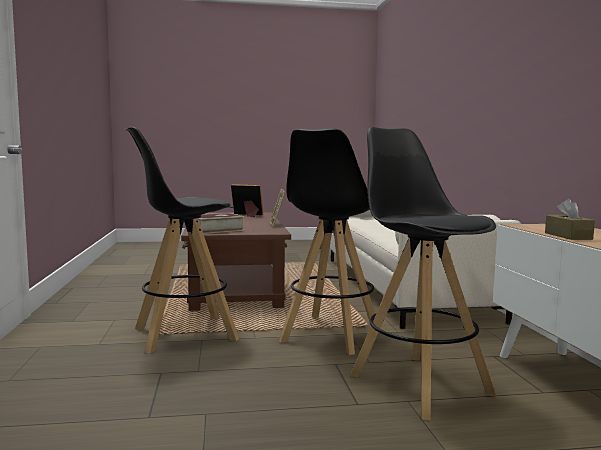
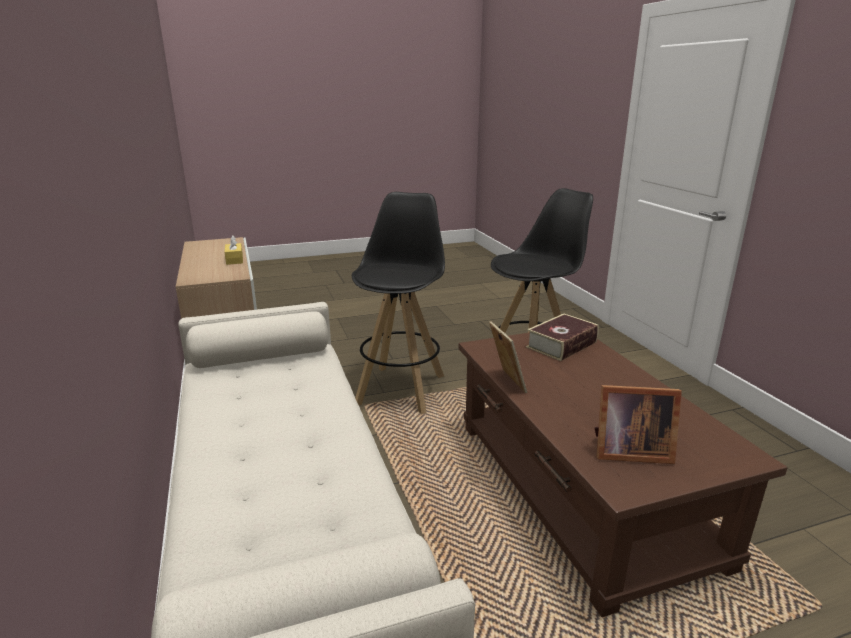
camera: 170 degrees right, 15 degrees up
(418, 383) = (337, 349): black stool -> none
(568, 236) = (234, 260): brown tissue box -> yellow tissue box

